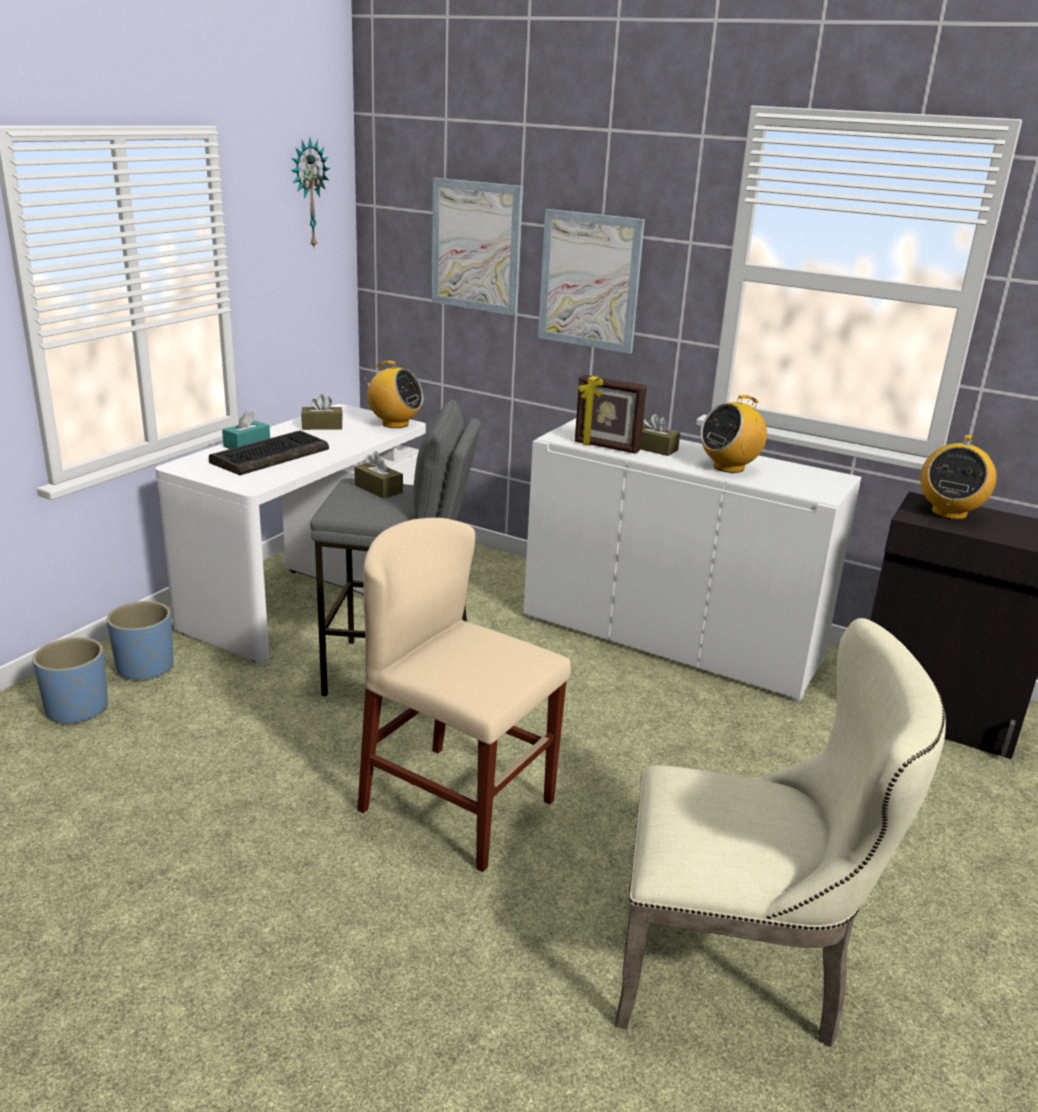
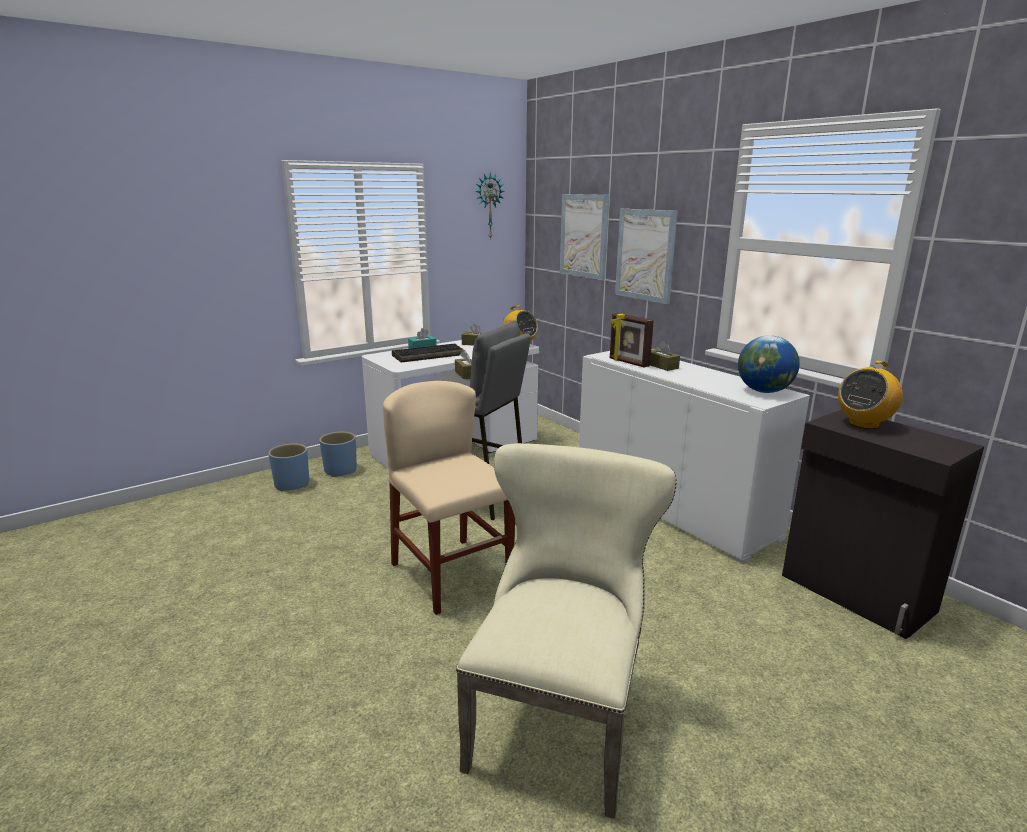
camera: 25 degrees right, 5 degrees down
(729, 467) = (705, 380): radio -> none
(740, 969) = (559, 719): beige chair -> beige chair turned 105 degrees counterclockwise
(810, 477) = (764, 391): none -> globe

